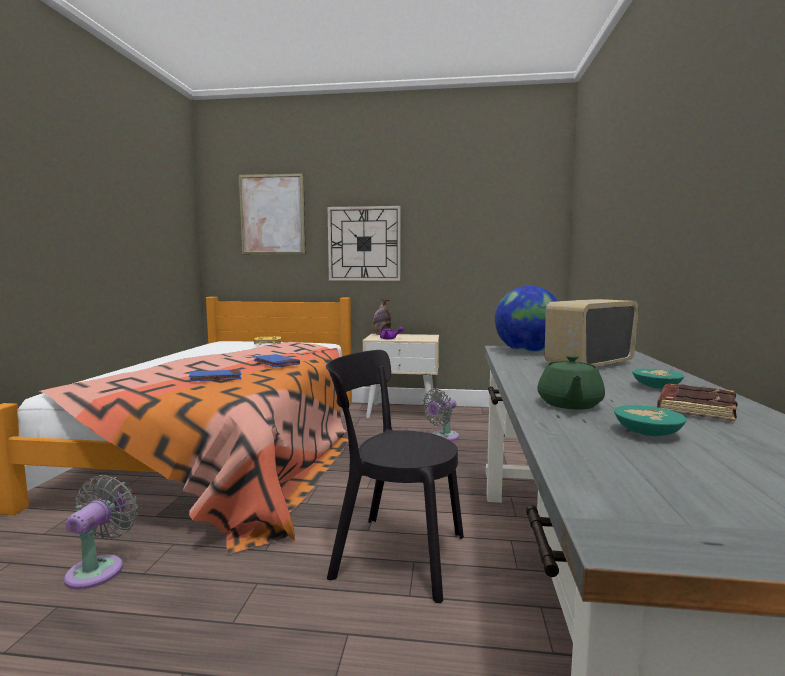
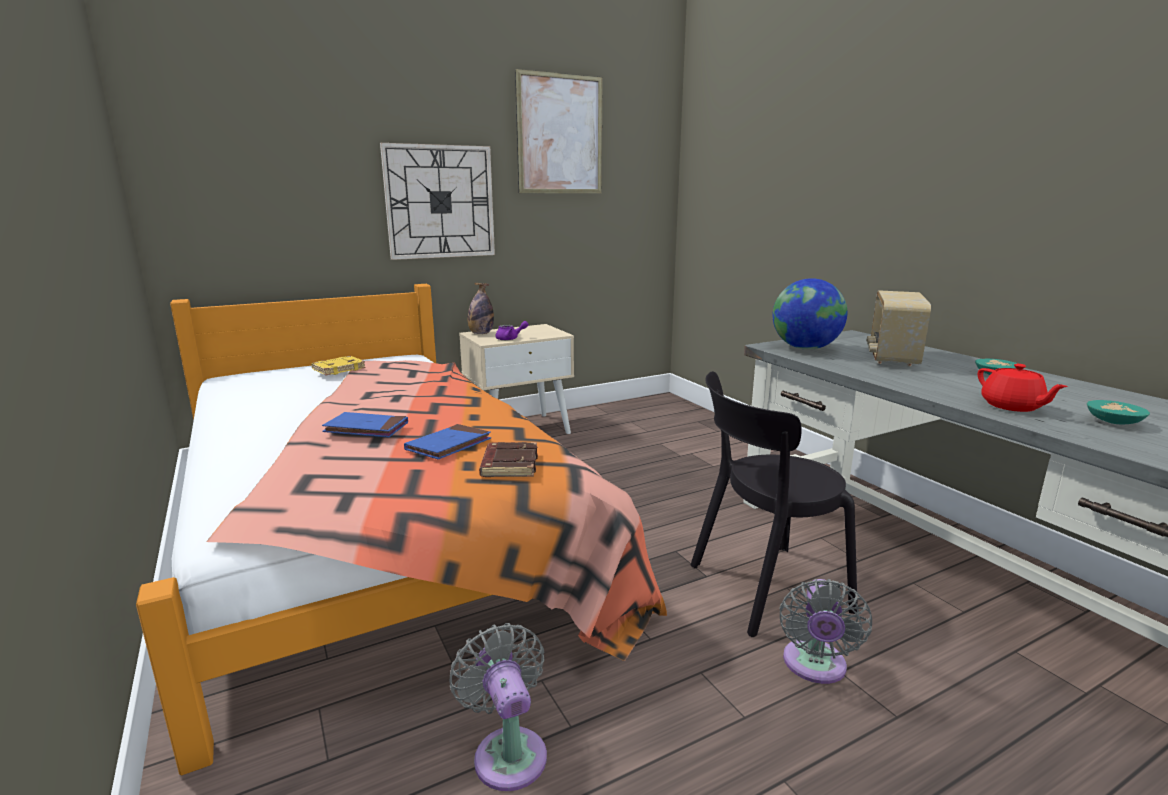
camera: 35 degrees left, 10 degrees up
(272, 214) = (280, 151): picture -> picture (560, 134)
(276, 363) = (464, 403): blue book -> blue book (366, 428)
(442, 437) = (612, 451): grey fan -> grey fan (814, 667)
(569, 404) = (1012, 406): green teapot -> red teapot
(694, 408) = (1066, 391): brown book -> brown book (508, 465)

